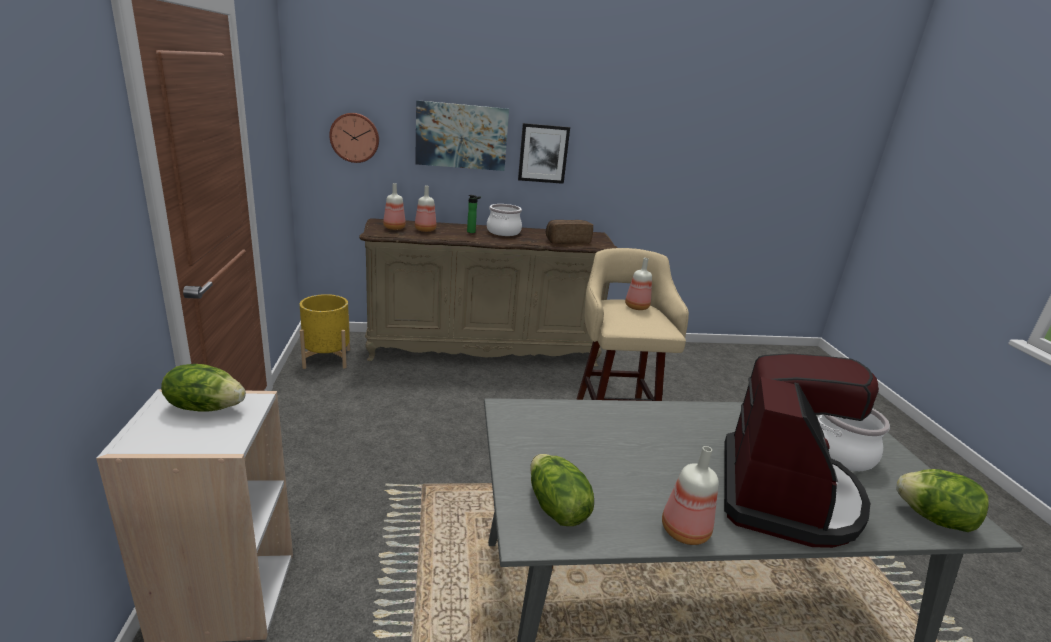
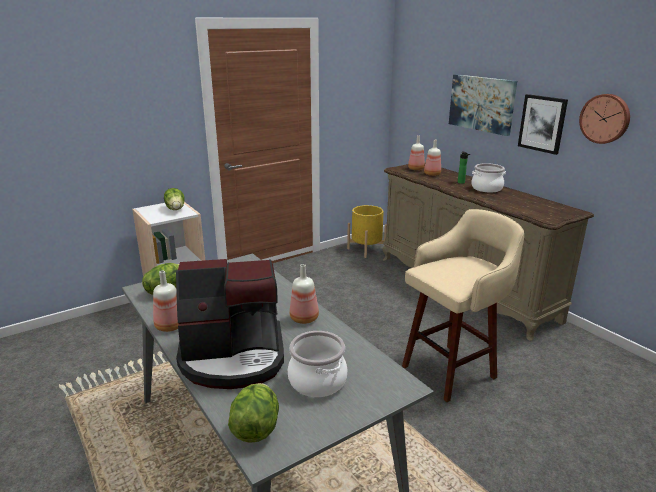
camera: 65 degrees right, 0 degrees up
(355, 137) = (420, 101): wall clock -> wall clock (605, 118)
(567, 241) = (522, 207): bread -> none
(636, 307) = (475, 267): bottle -> bottle (304, 318)

